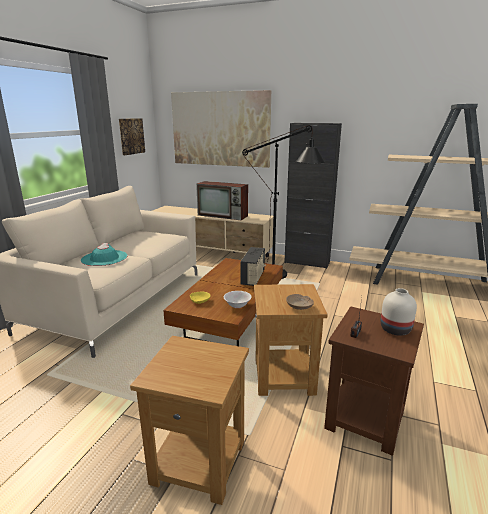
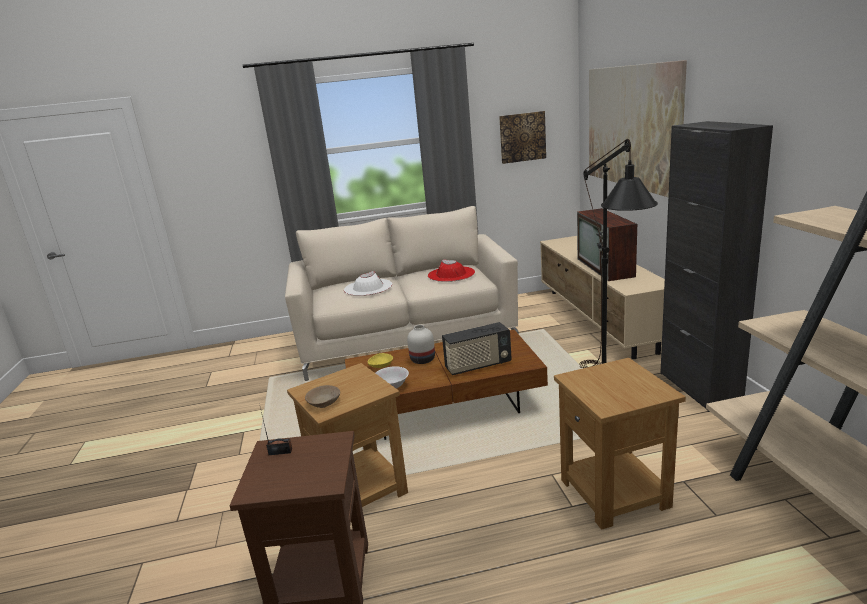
camera: 60 degrees right, 0 degrees up
(104, 258) = (368, 287): turquoise hat -> white hat
(148, 236) = (451, 274): none -> red hat
(200, 462) = (205, 495): brown side table -> brown side table (615, 494)
(395, 330) = (306, 476): white vase -> white vase (422, 360)

